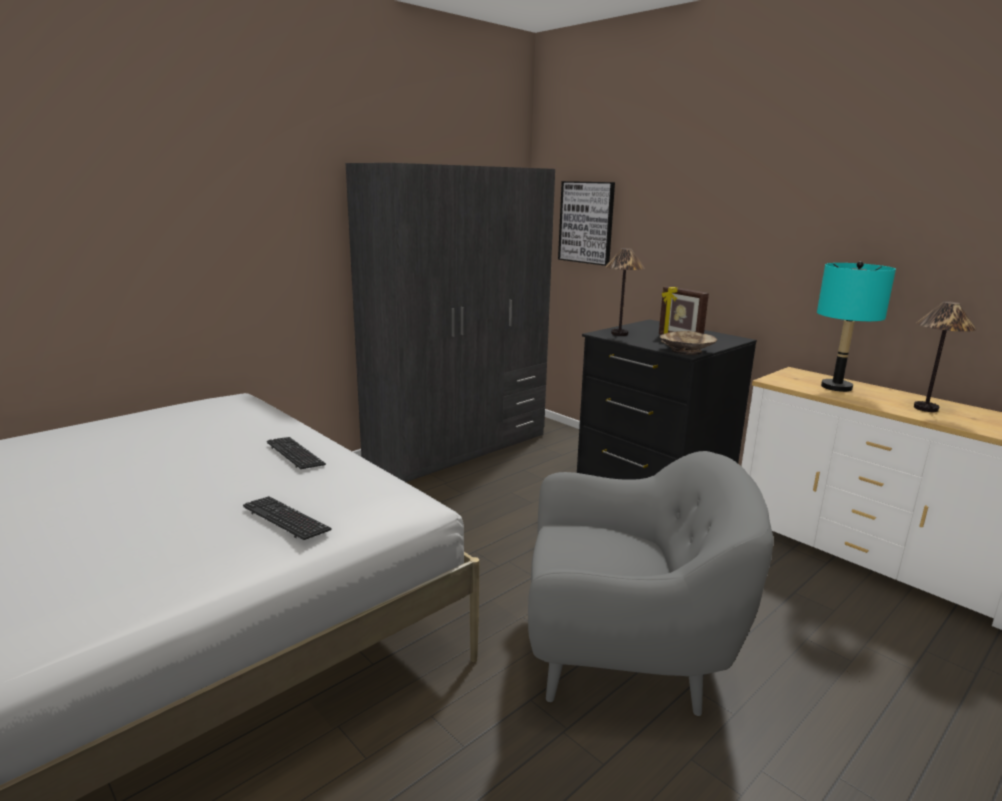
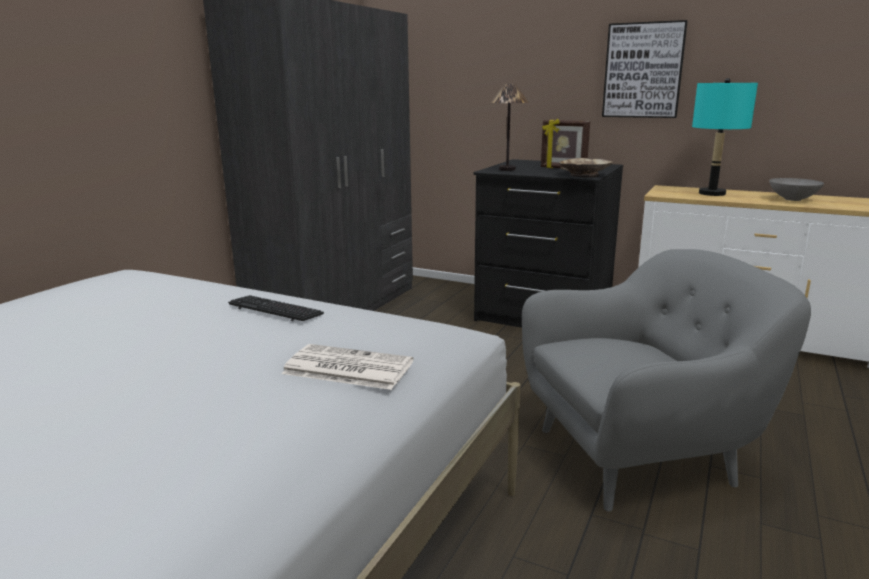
camera: 20 degrees left, 0 degrees up
(286, 519) = (346, 368): keyboard -> newspaper
(586, 222) = (434, 71): picture -> picture (643, 70)
(925, 408) = (792, 199): table lamp -> grey bowl

